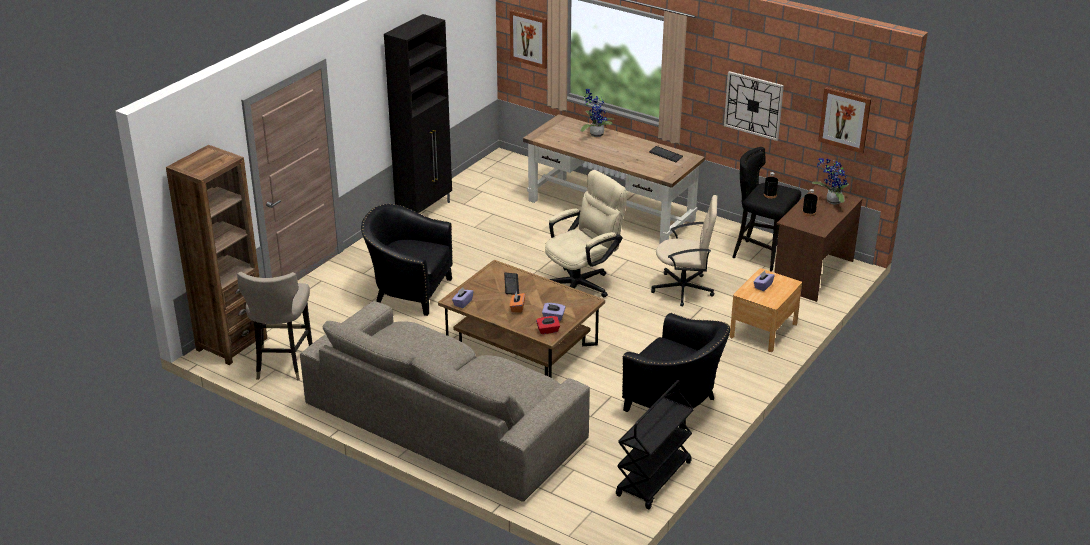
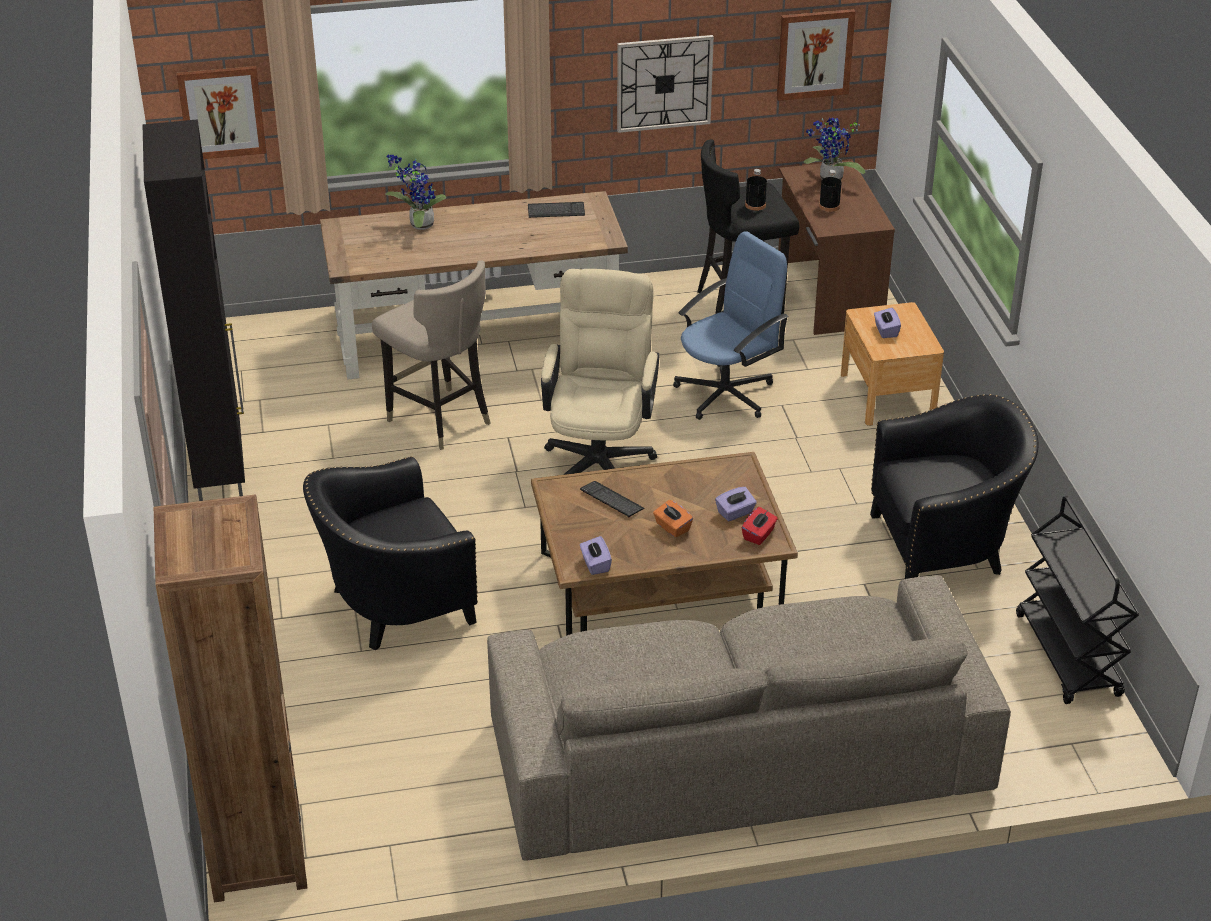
camera: 45 degrees left, 5 degrees up
(282, 364) = (386, 829): beige stool -> beige stool (439, 419)
(684, 289) = (726, 394): beige office chair -> blue office chair

